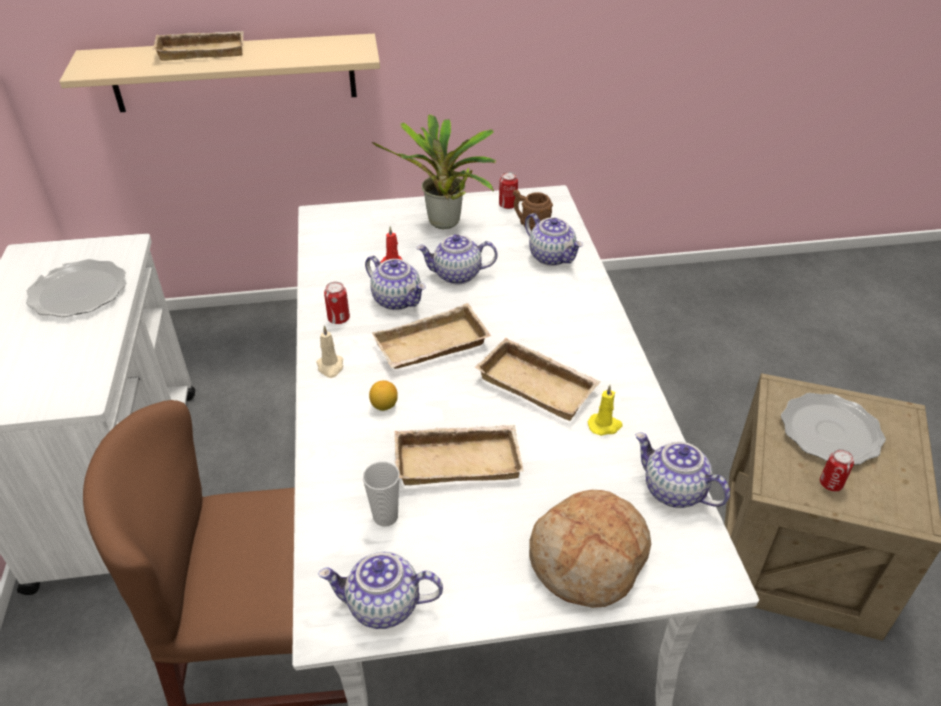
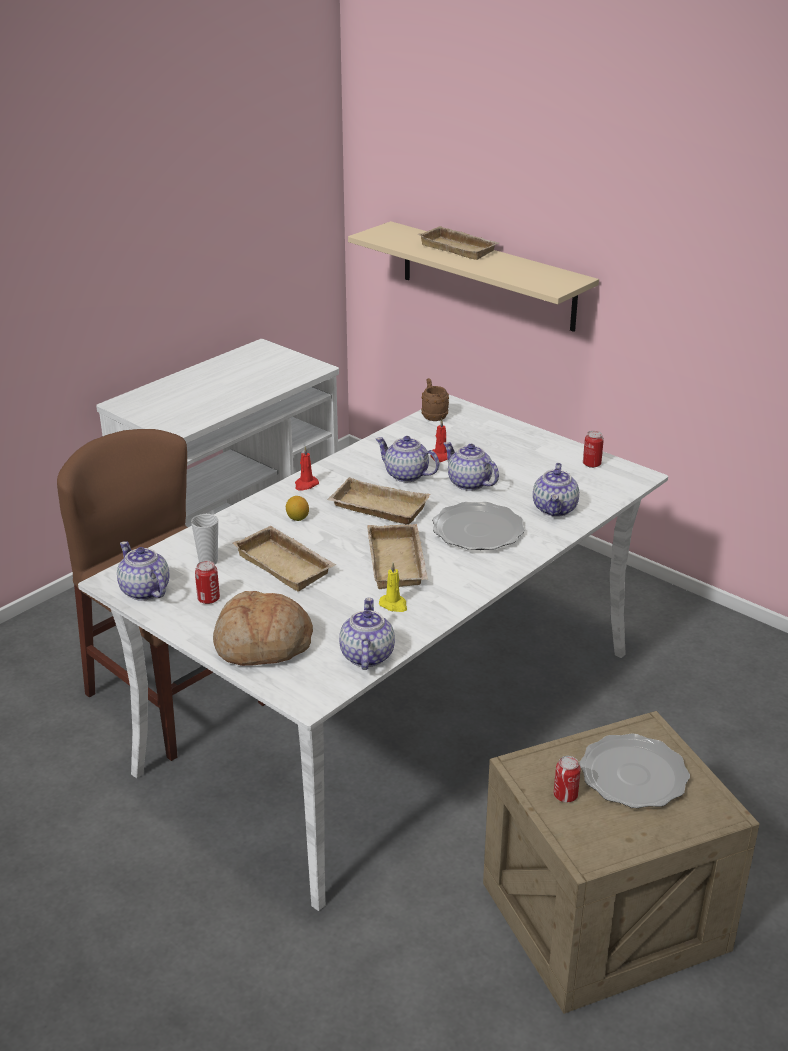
camera: 50 degrees right, 10 degrees down
(79, 292) = (254, 379): plate -> plate (478, 530)
(330, 367) = (306, 485): beige candle -> red candle
(339, 319) = (354, 465): can -> can (208, 599)
(397, 300) = (405, 475): teapot -> teapot turned 120 degrees clockwise
(445, 225) = (521, 452): potted plant -> none
(530, 225) = (581, 484): brown mug -> brown mug (433, 415)

